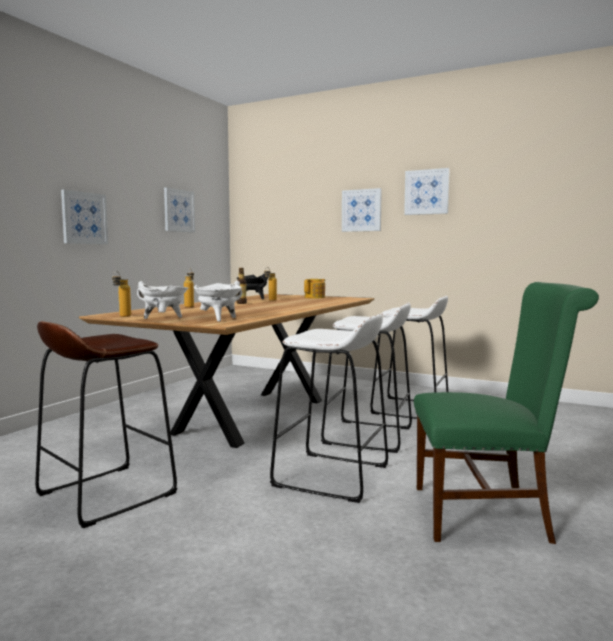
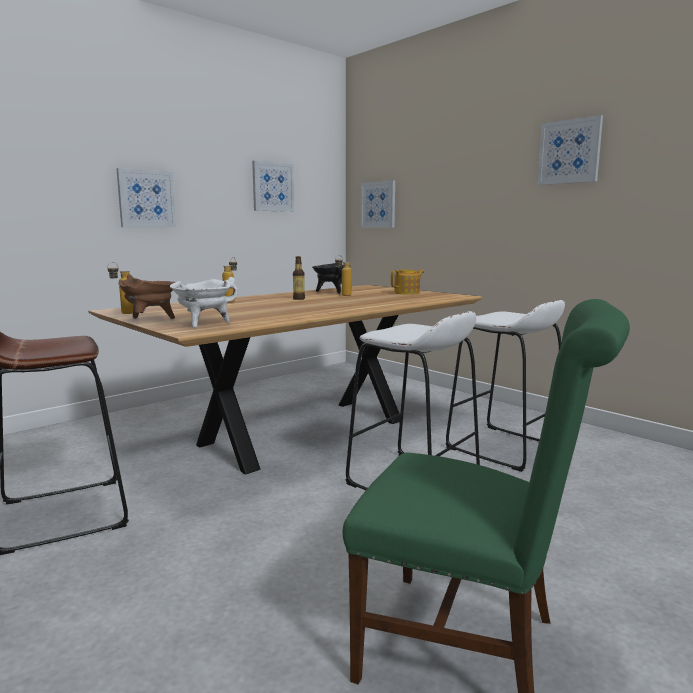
camera: 20 degrees right, 5 degrees up
(163, 319) = (150, 320): white cooking pot -> brown cooking pot
(331, 476) = (313, 536): white stool -> none
(361, 210) = (486, 180): picture -> picture (378, 204)

